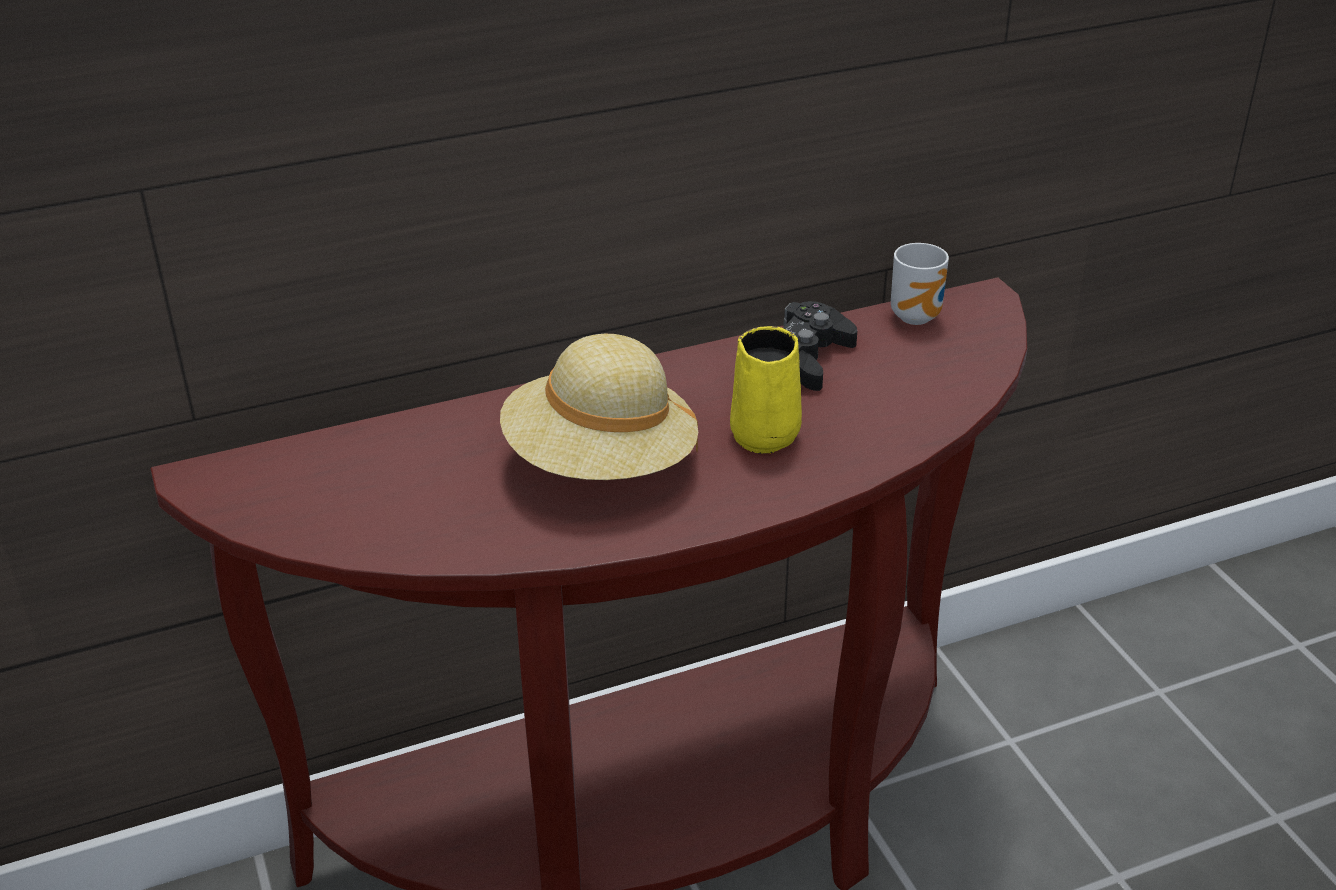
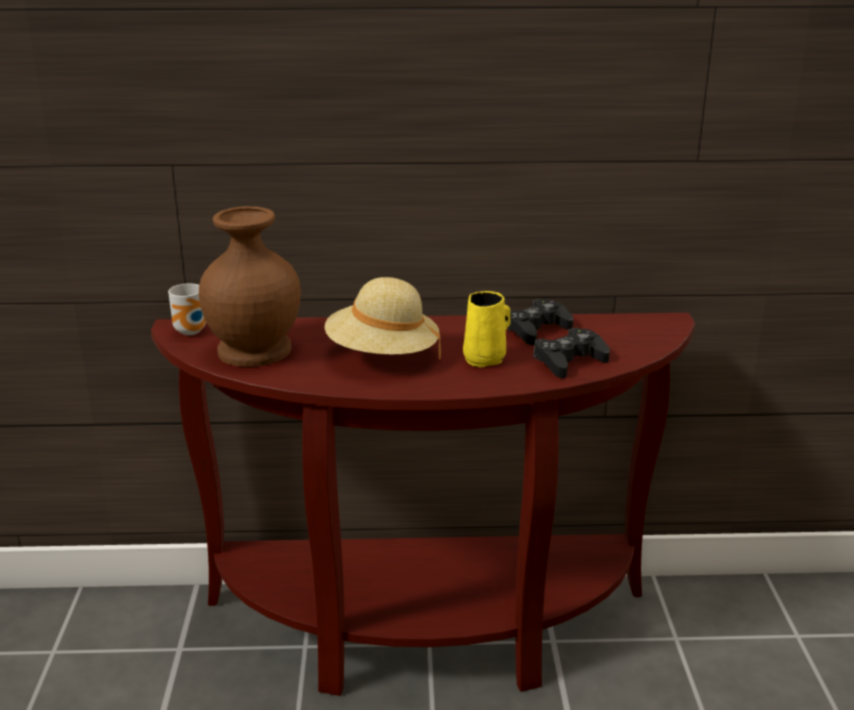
camera: 20 degrees right, 10 degrees down
(381, 498) = (256, 350): none -> brown vase
(893, 411) = (569, 361): none -> black game controller
(919, 316) = (622, 322): mug -> mug (193, 331)

